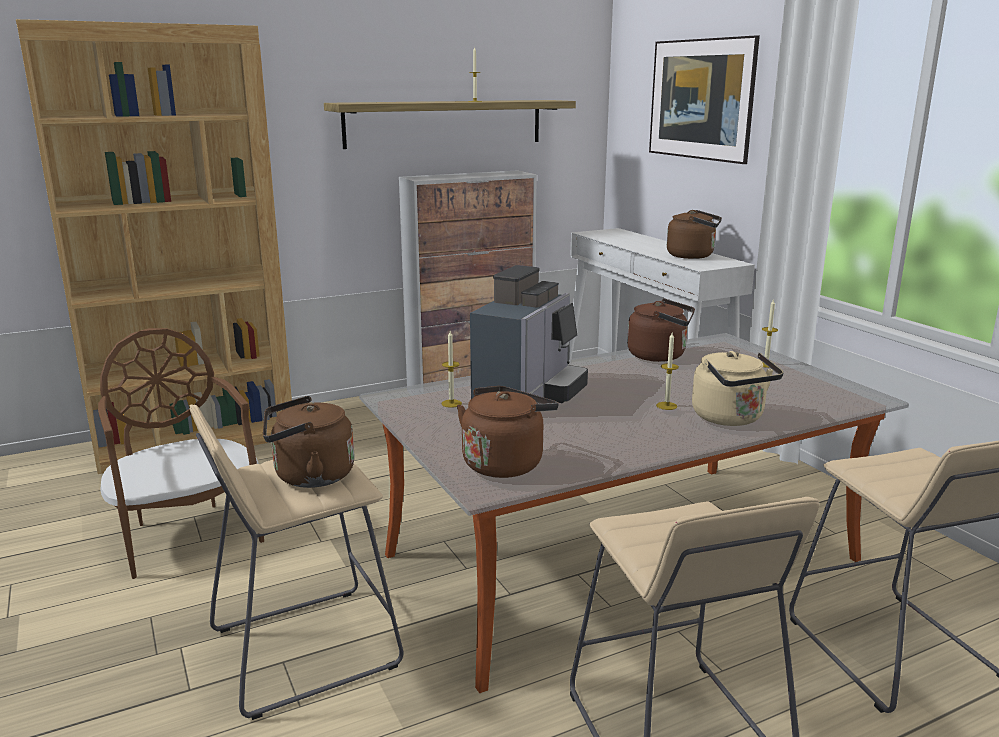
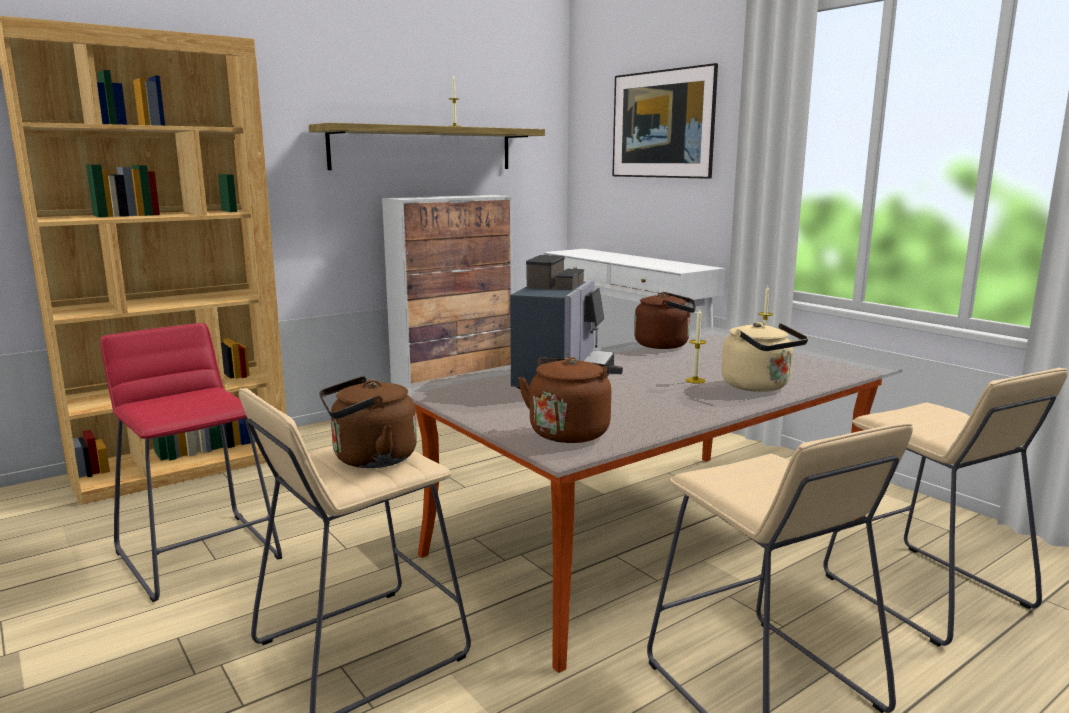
camera: 10 degrees left, 5 degrees down
(189, 535) = (199, 554): brown chair -> red stool
(451, 403) = (490, 389): candle -> none
(693, 256) = (667, 264): brown kettle -> none

